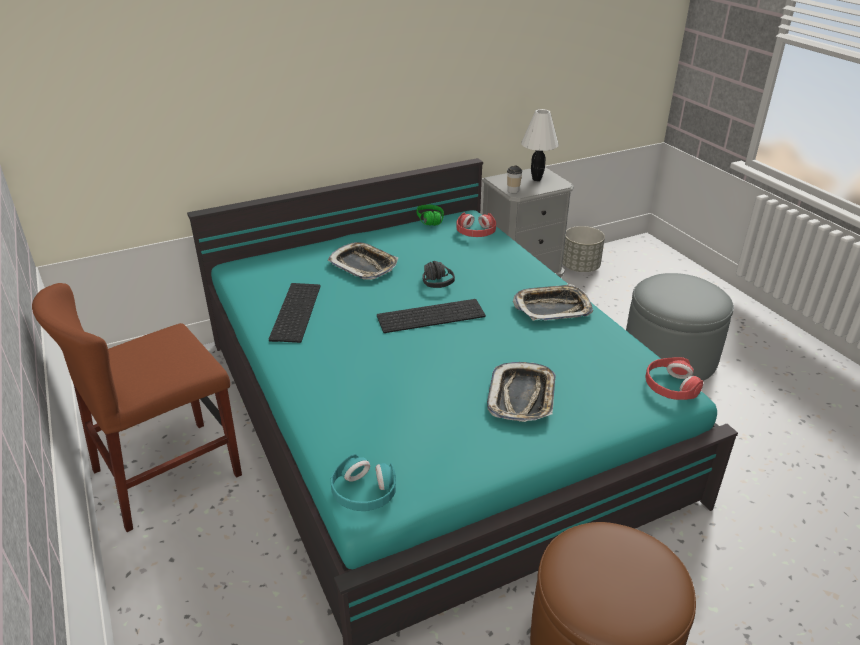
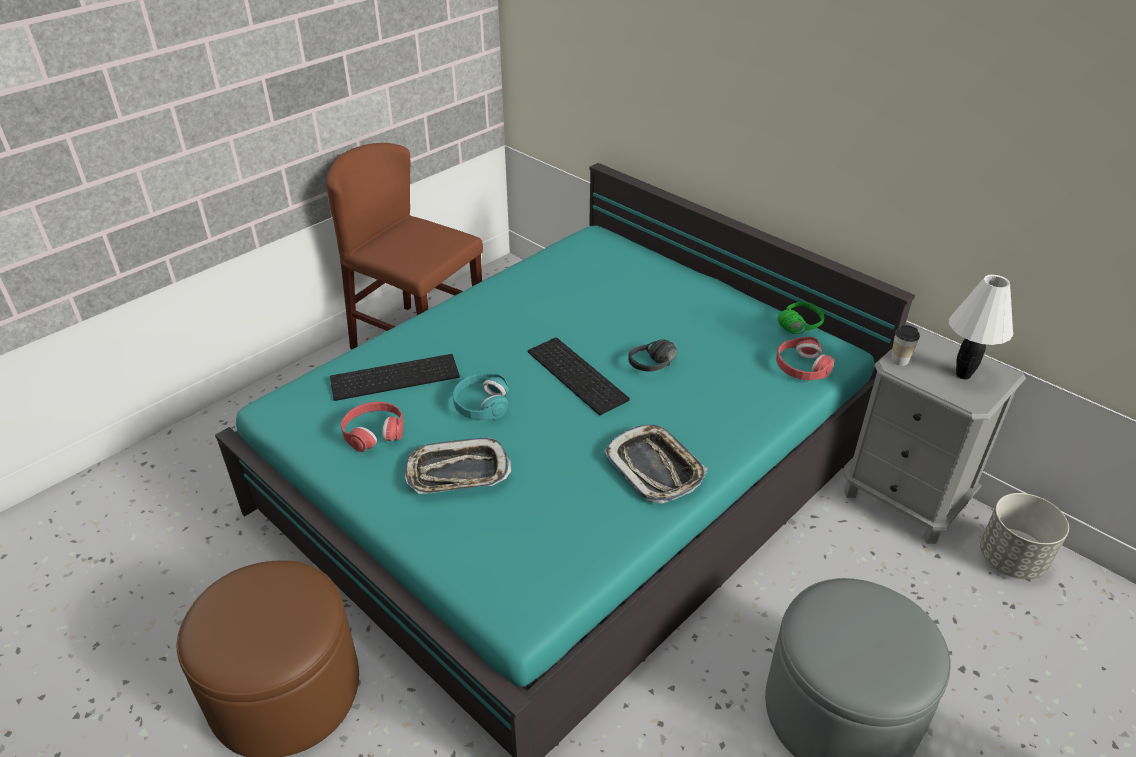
camera: 70 degrees right, 5 degrees up
(294, 311) = (537, 289): keyboard -> keyboard (396, 376)
(363, 265) = (653, 305): tray -> none
(364, 492) = (288, 400): turquoise headphones -> turquoise headphones (481, 404)
(670, 386) = (532, 604): red headphones -> red headphones (374, 432)

